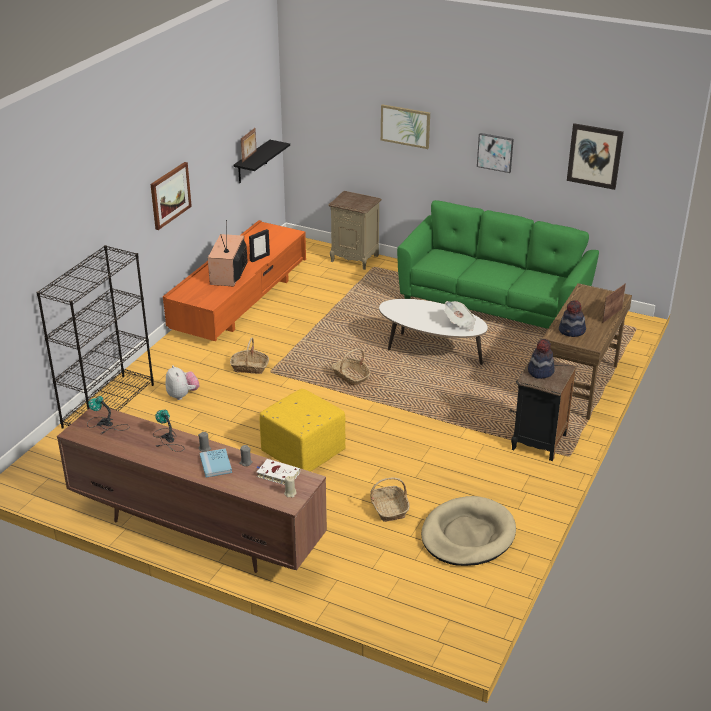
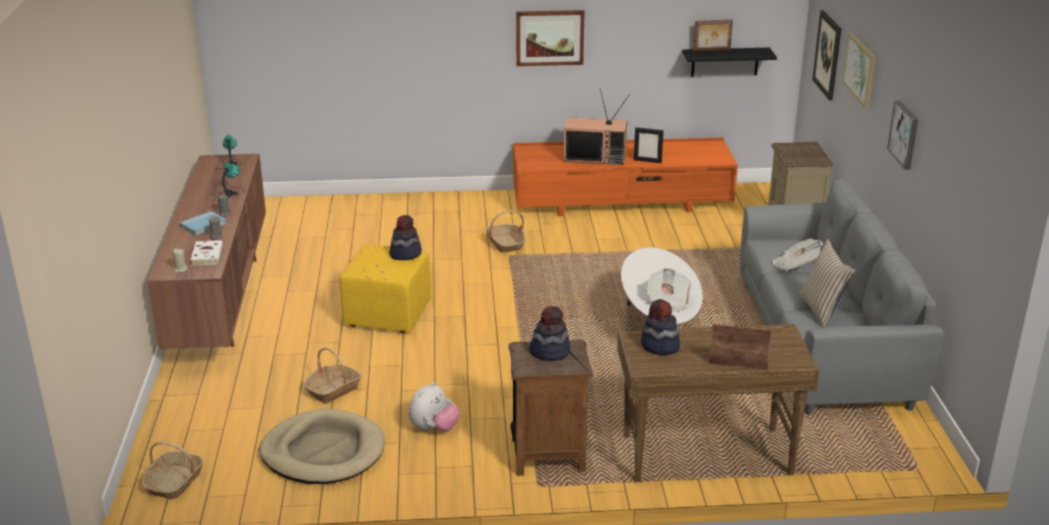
camera: 60 degrees right, 5 degrees down
(109, 405) = (375, 204): black bookcase -> none
(182, 395) = (424, 228): plush toy -> plush toy (433, 429)
(229, 273) = (596, 157): television -> television turned 150 degrees counterclockwise
(302, 397) = (405, 253): none -> hat
(351, 377) = (550, 300): basket -> basket (174, 482)
(464, 265) = (795, 265): none -> newspaper
(494, 303) = (822, 343): green sofa -> grey sofa
(523, 278) = (822, 310): none -> beige pillow
(594, 156) = (967, 176): picture -> picture (828, 55)

